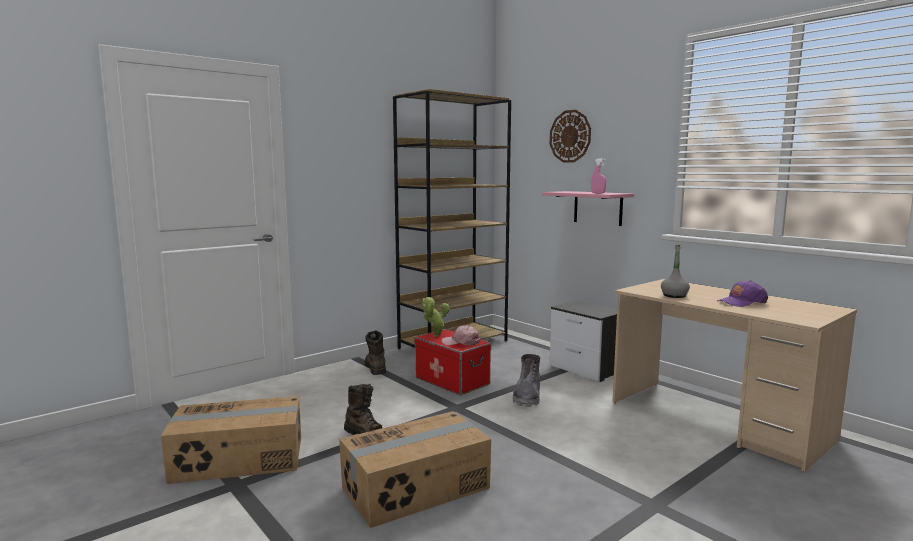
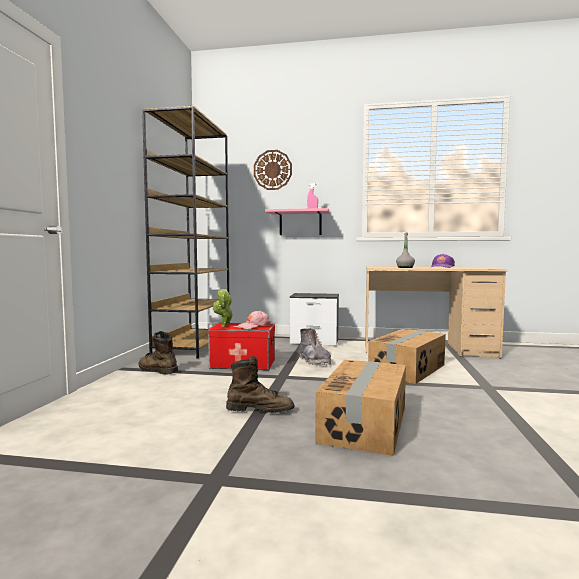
camera: 40 degrees left, 5 degrees down
(239, 459) = (172, 462): cardboard box -> cardboard box (408, 369)

